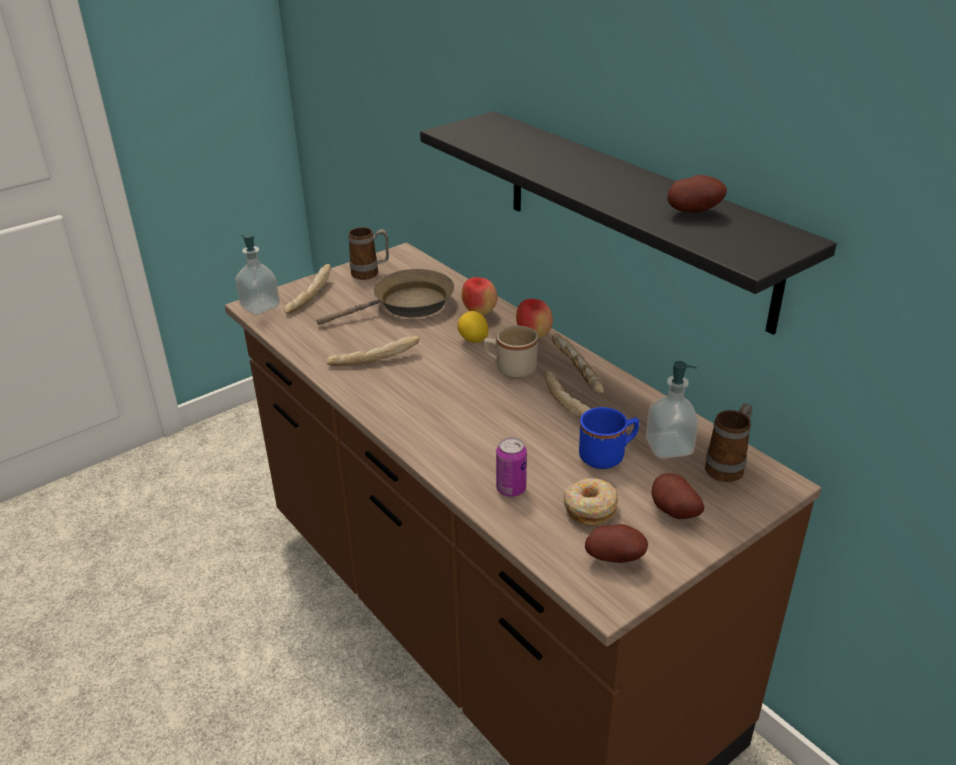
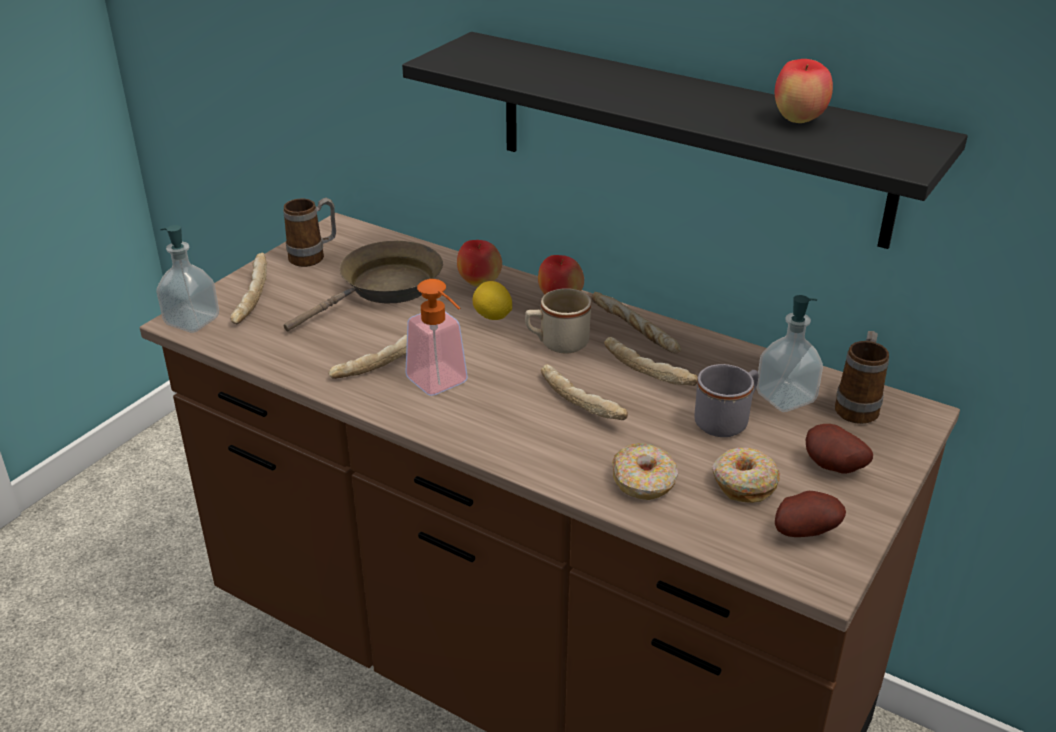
camera: 20 degrees left, 0 degrees up
(405, 385) = (443, 385): none -> soap dispenser
(501, 418) = (582, 402): none -> bread
(511, 489) = (644, 481): can -> donut
(608, 455) = (727, 420): blue mug -> grey mug
(693, 211) = (798, 120): potato -> apple

